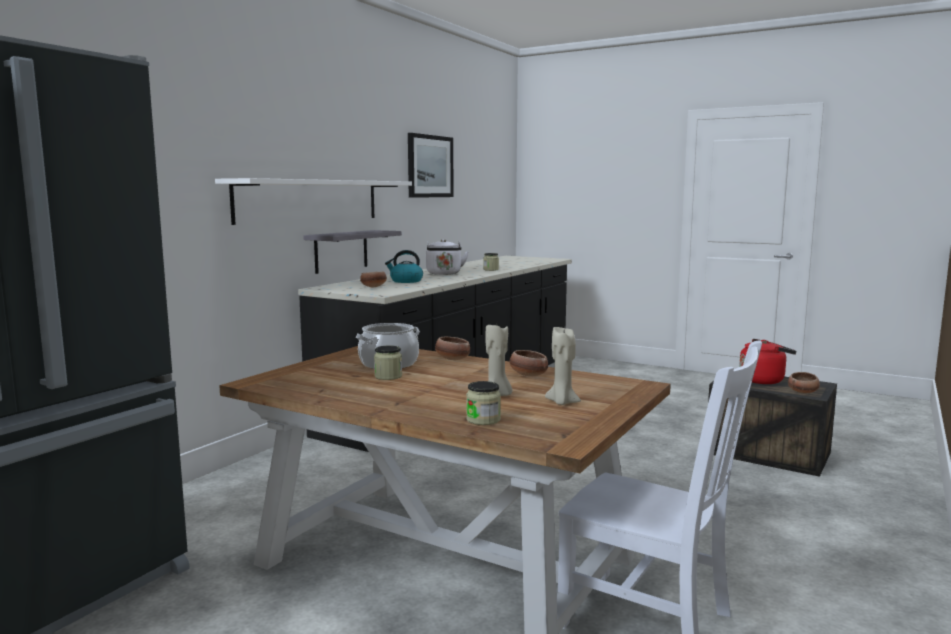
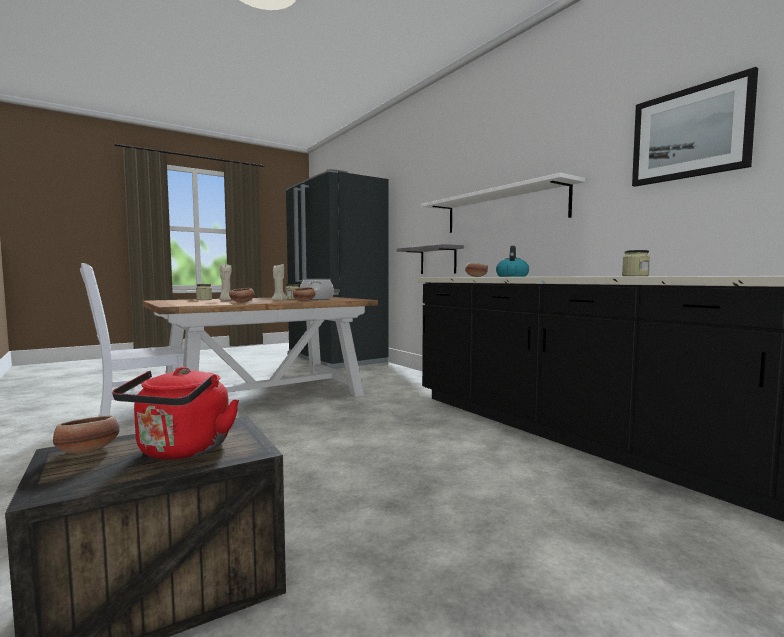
camera: 115 degrees right, 5 degrees down
(341, 251) = (529, 250): grey shelf -> grey shelf (438, 260)
(444, 274) = (578, 276): white kettle -> none
(562, 402) = (192, 302): beige candle -> beige candle (278, 300)

